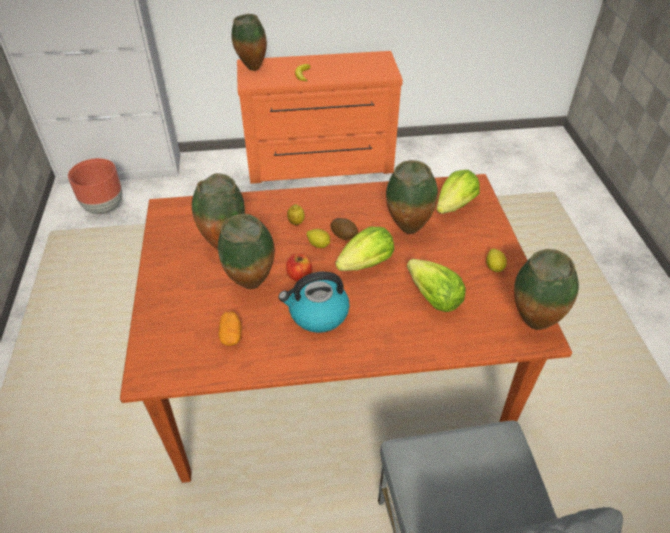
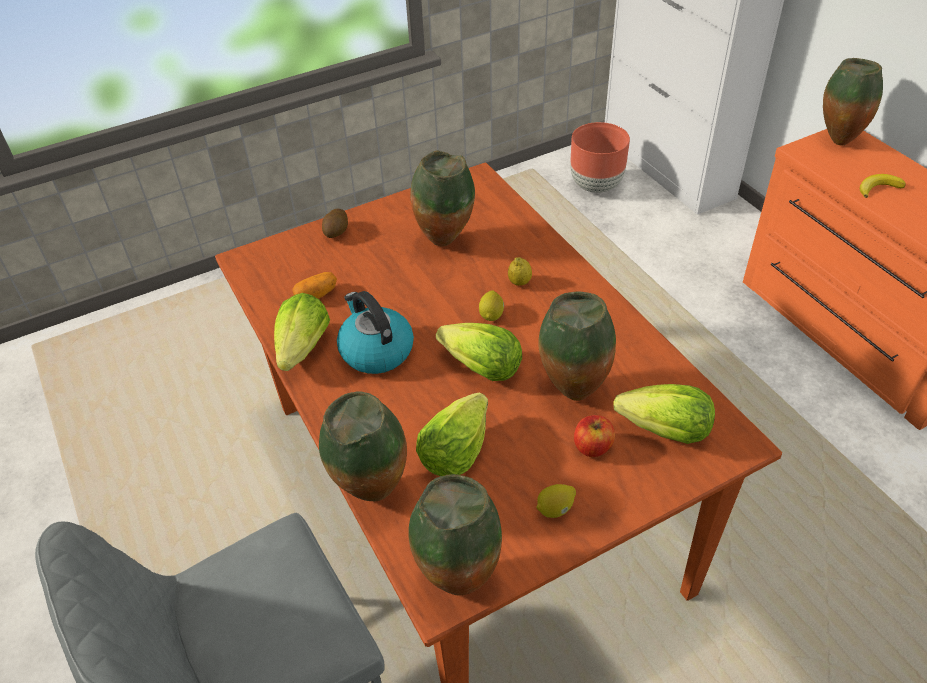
camera: 70 degrees right, 0 degrees up
(252, 286) = (393, 285): vase -> vase (372, 494)
(289, 357) = (303, 348): none -> lettuce
(299, 275) = (429, 315): apple -> apple (592, 447)
(344, 235) = (523, 332): potato -> potato (336, 232)

